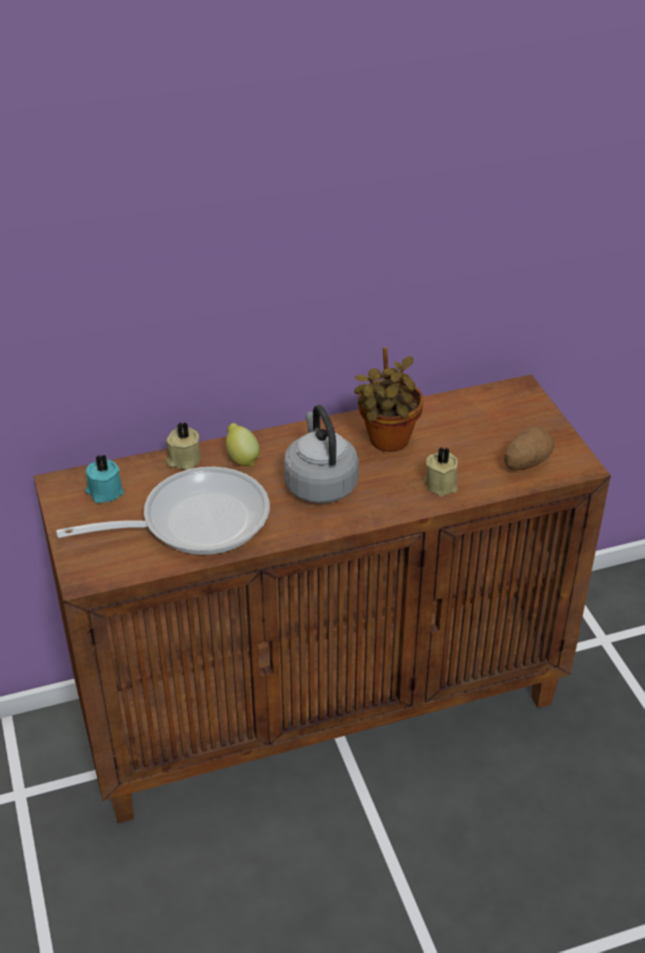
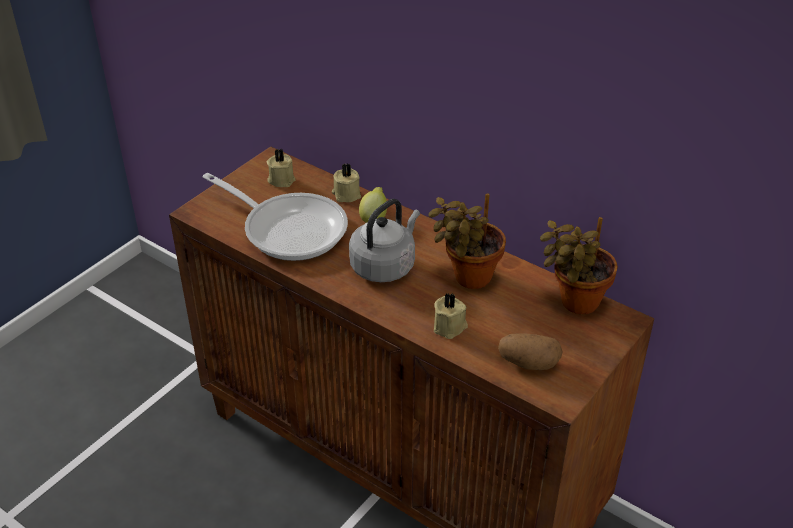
camera: 55 degrees right, 0 degrees up
(104, 492) = (281, 179): turquoise candle -> beige candle
(476, 402) = (575, 302): none -> potted plant

